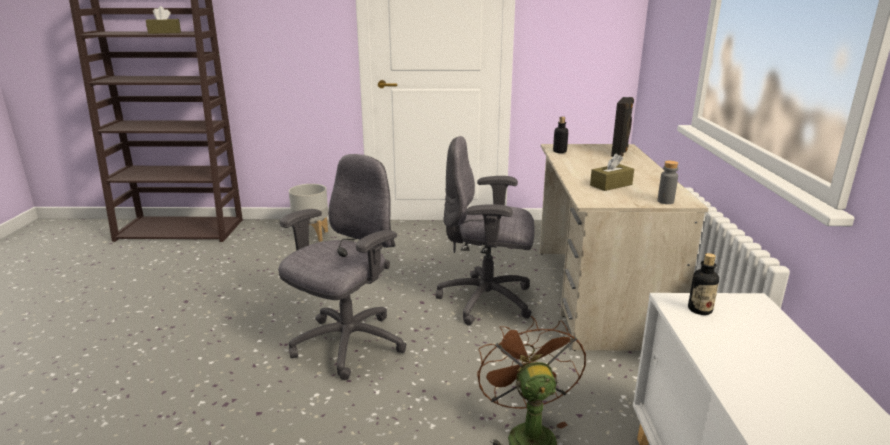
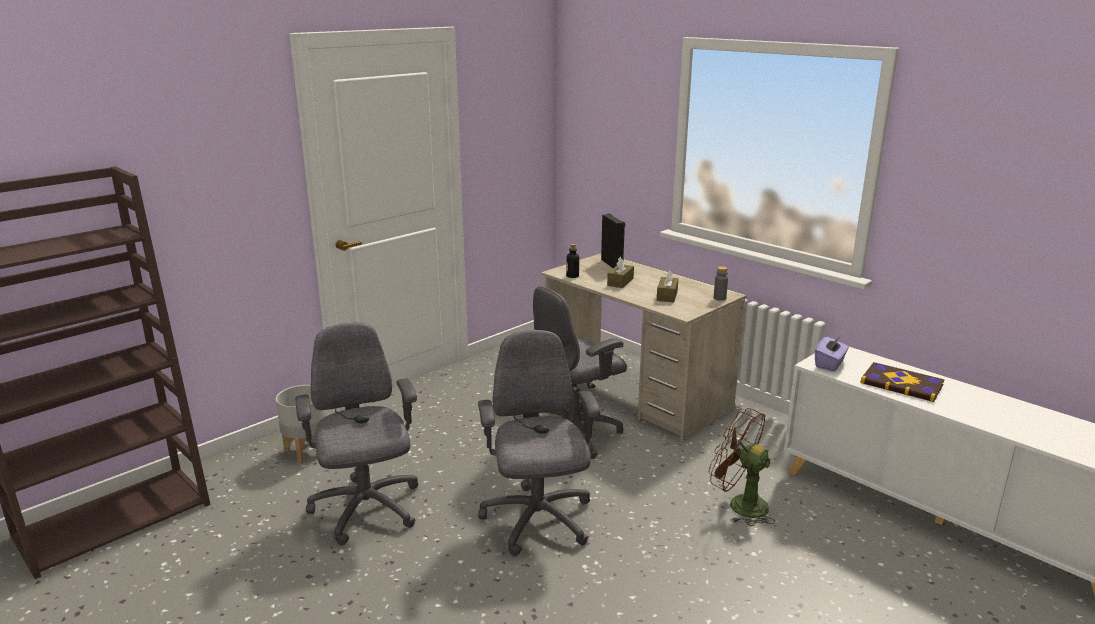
camera: 45 degrees left, 0 degrees up
(164, 32) = (75, 242): brown tissue box -> brown tissue box (620, 282)
(275, 282) = (366, 510): none -> grey office chair
(700, 310) = (830, 364): bottle -> purple tissue box
(764, 373) = (902, 384): none -> book

